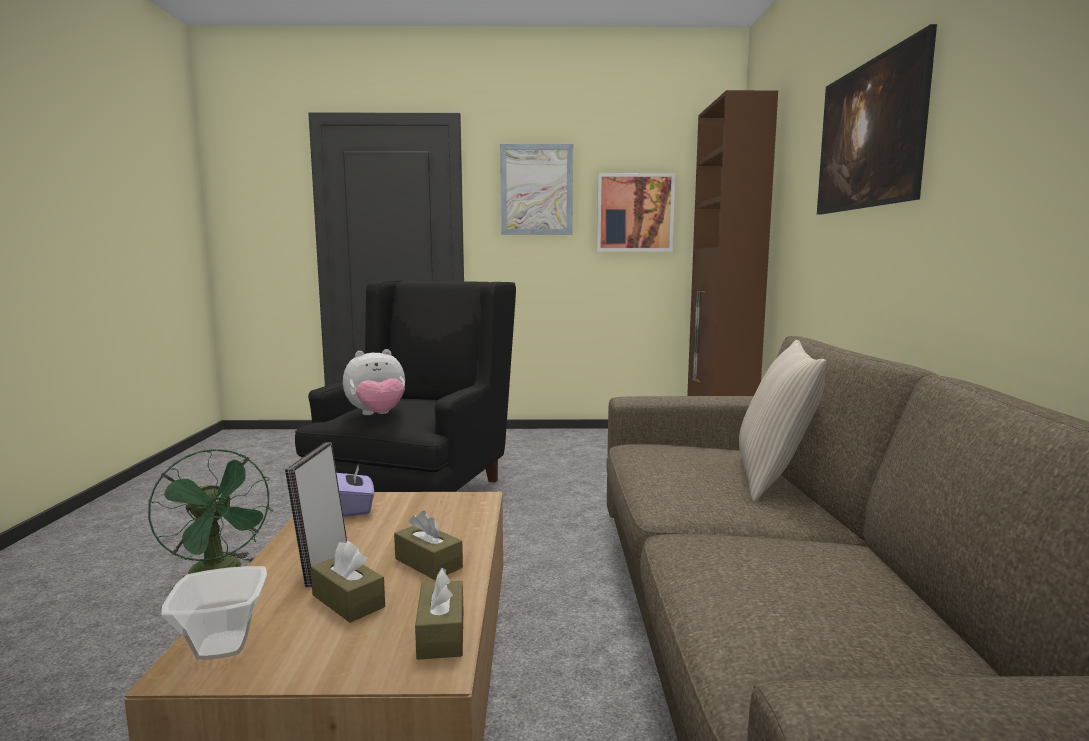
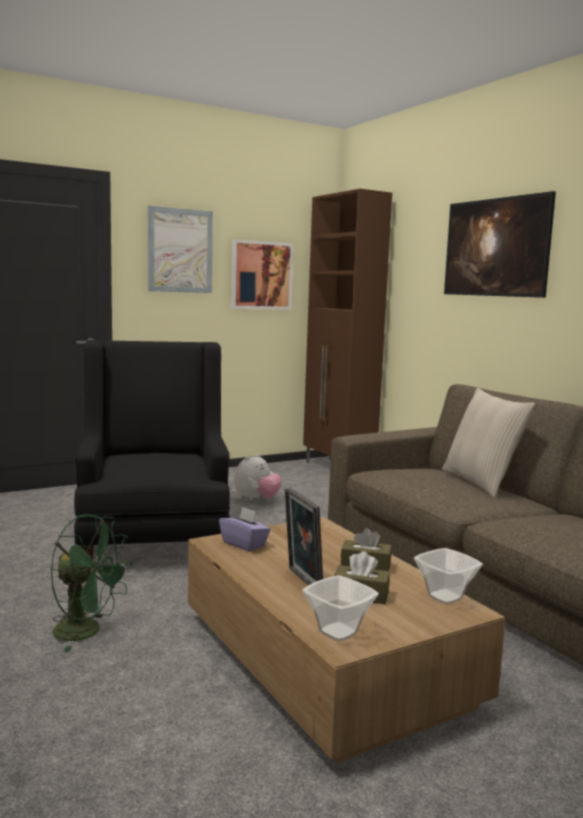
camera: 30 degrees left, 0 degrees up
(377, 415) = (153, 470): plush toy -> plush toy (256, 499)
(441, 634) = (443, 597): brown tissue box -> bowl

